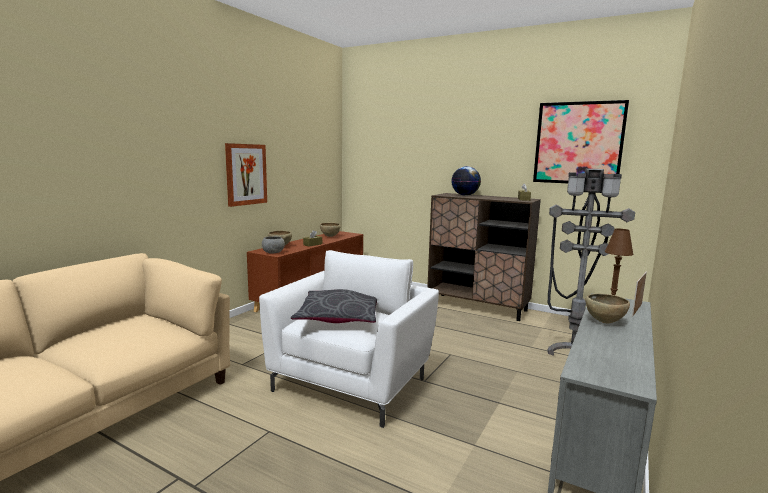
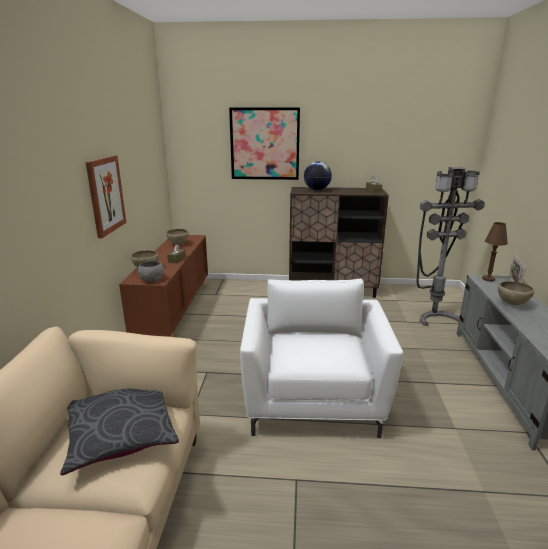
camera: 25 degrees left, 10 degrees up
(339, 317) = (313, 349): grey pillow -> grey pillow (120, 433)
(578, 143) = (414, 136): picture -> picture (264, 144)

